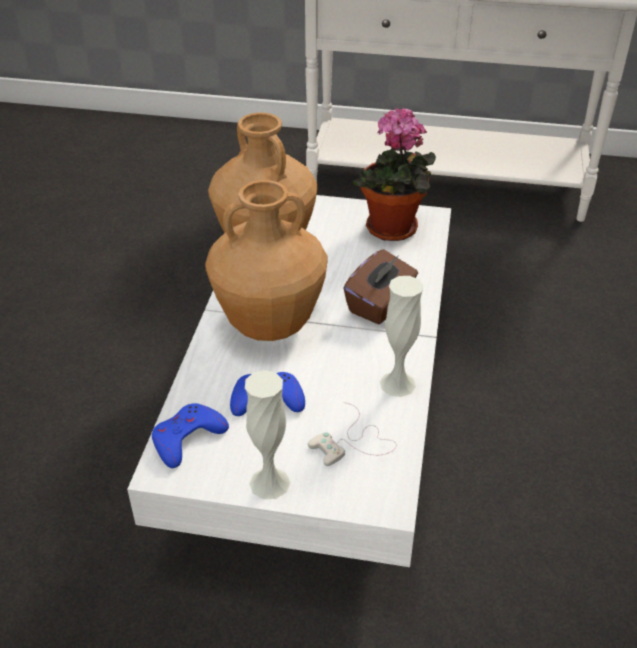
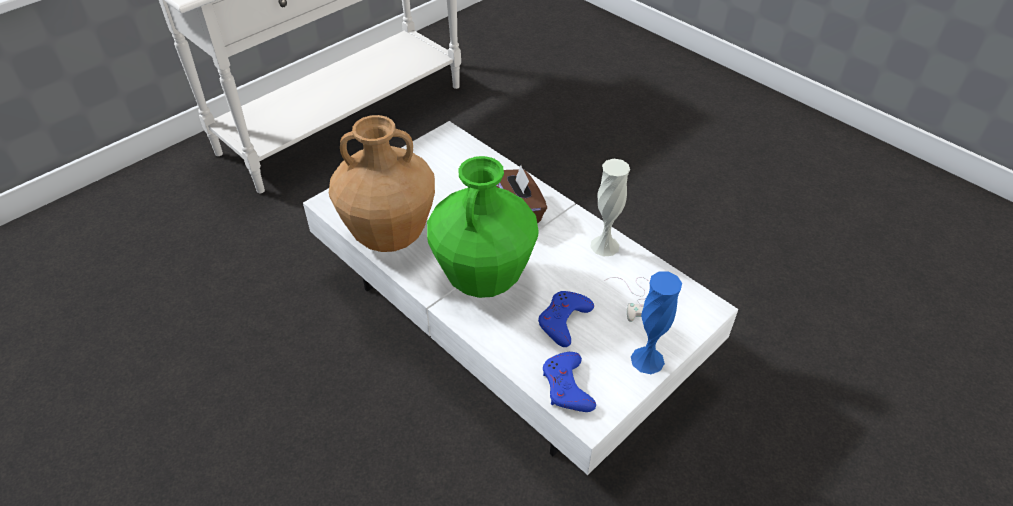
camera: 55 degrees left, 5 degrees up
(269, 325) = (483, 280): brown vase -> green vase
(269, 483) = (647, 360): white vase -> blue vase
(392, 231) = (443, 161): potted plant -> none

